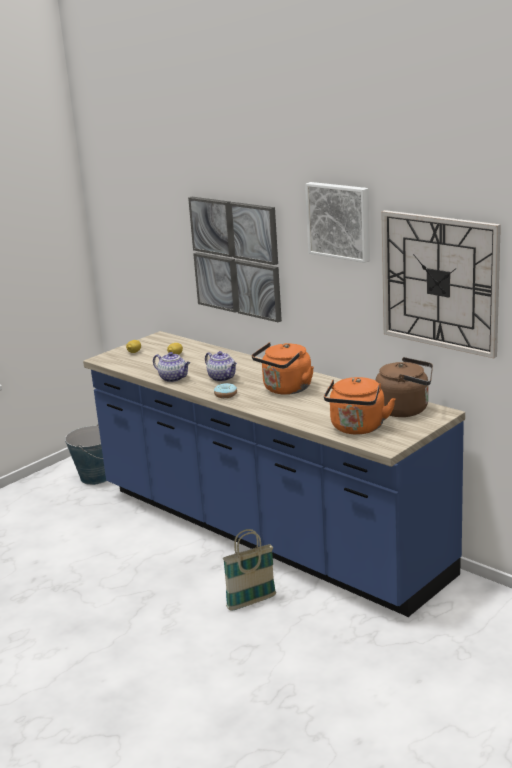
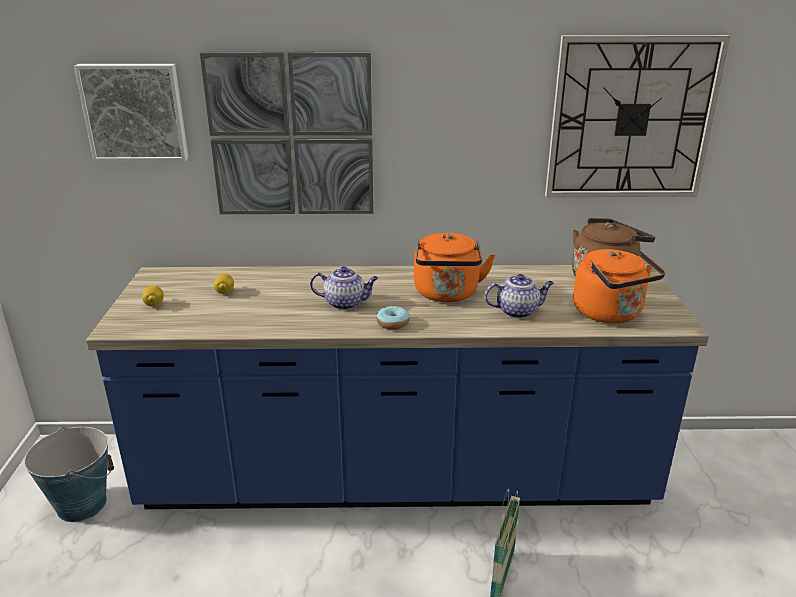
camera: 45 degrees left, 5 degrees up
(173, 378) = (282, 323): teapot -> teapot (518, 311)
(340, 221) = (486, 58): picture -> picture (135, 112)

